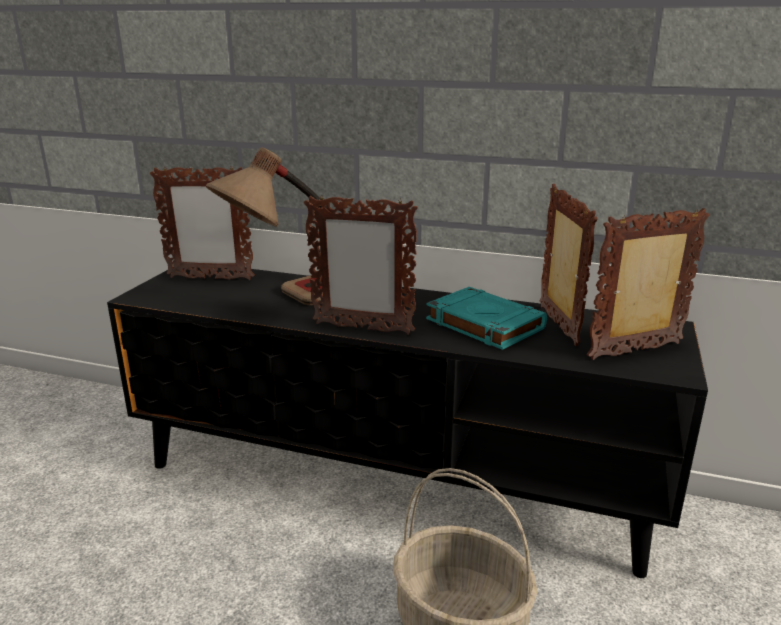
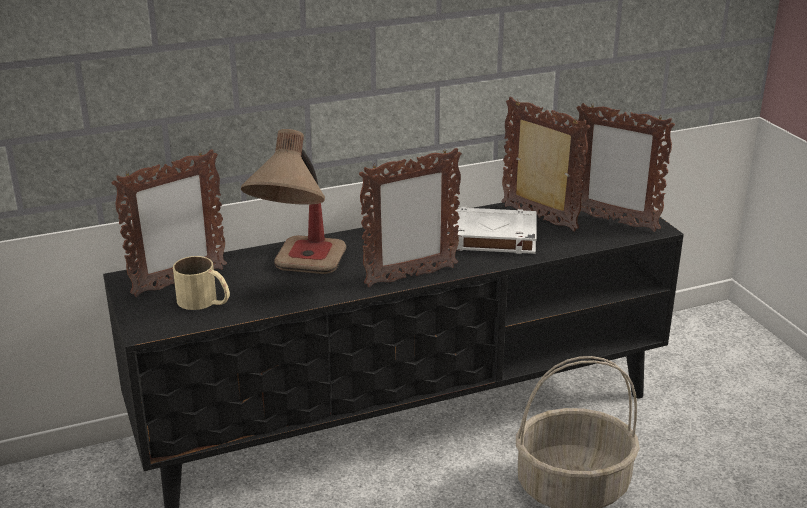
camera: 40 degrees left, 5 degrees up
(199, 294) = (205, 302): none -> beige mug
(483, 324) = (489, 237): turquoise book -> white book
(636, 351) = (613, 221): picture frame -> picture frame turned 90 degrees counterclockwise

